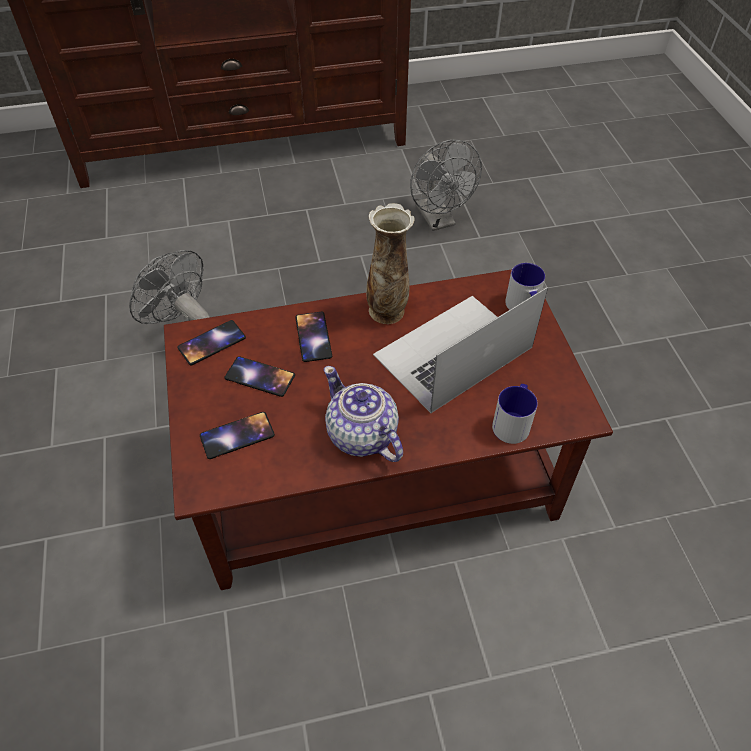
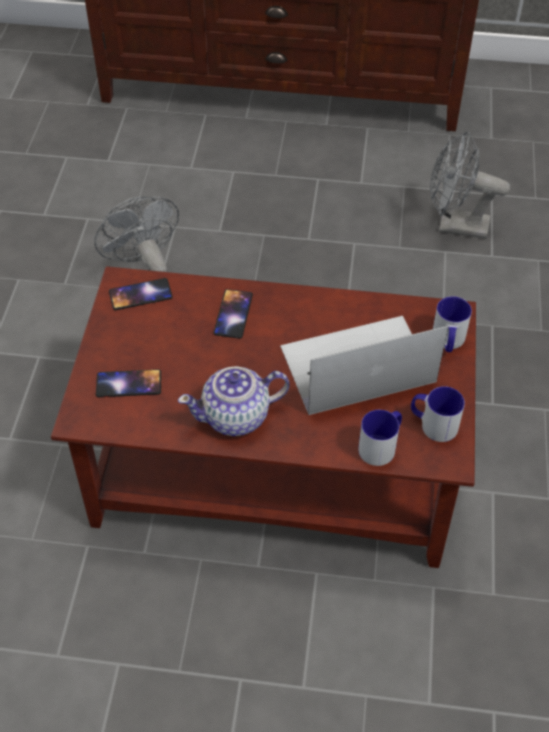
camera: 20 degrees right, 0 degrees up
(260, 377) = (170, 337): phone -> none
(362, 436) = (237, 416): teapot -> teapot turned 90 degrees counterclockwise
(387, 311) = (313, 309): vase -> none
(438, 220) = (454, 226): grey fan -> grey fan turned 105 degrees clockwise
(548, 387) = (432, 424): none -> mug

